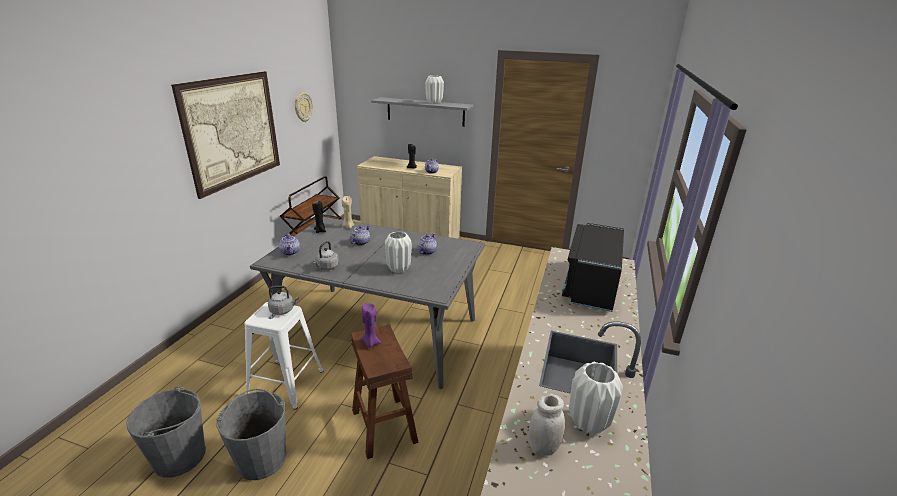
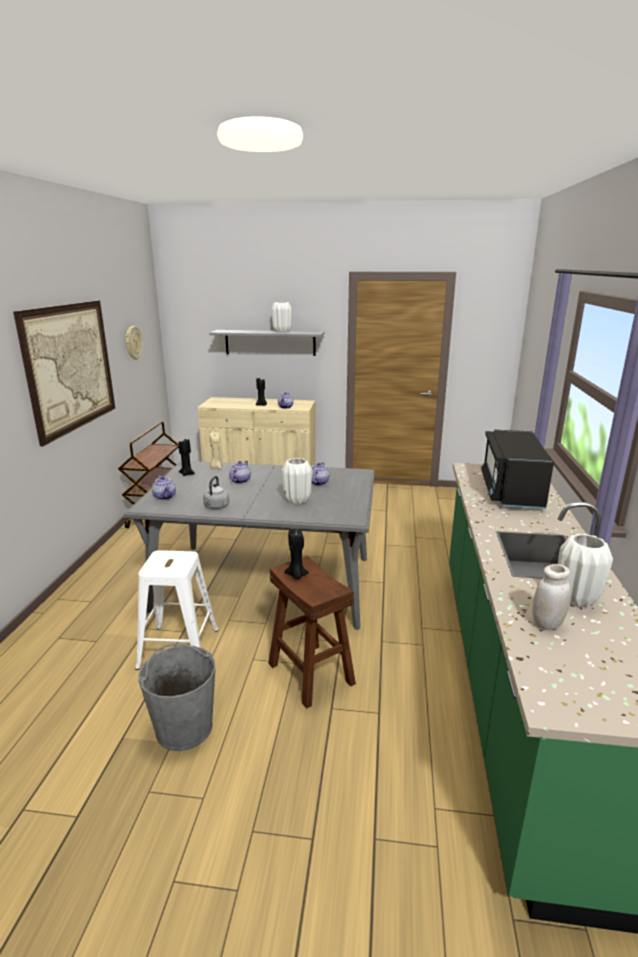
camera: 10 degrees left, 5 degrees down
(180, 456) = (82, 741): grey bucket -> none
(283, 310) = (178, 557): grey kettle -> none
(370, 343) = (296, 575): purple candle -> black candle

